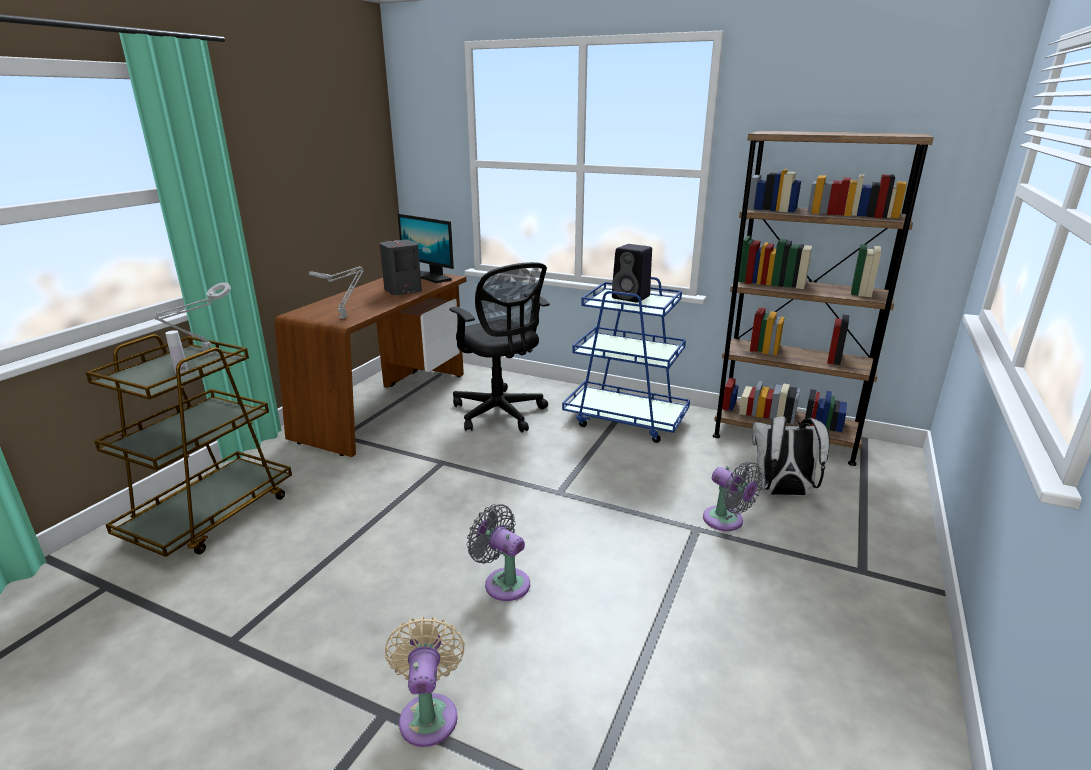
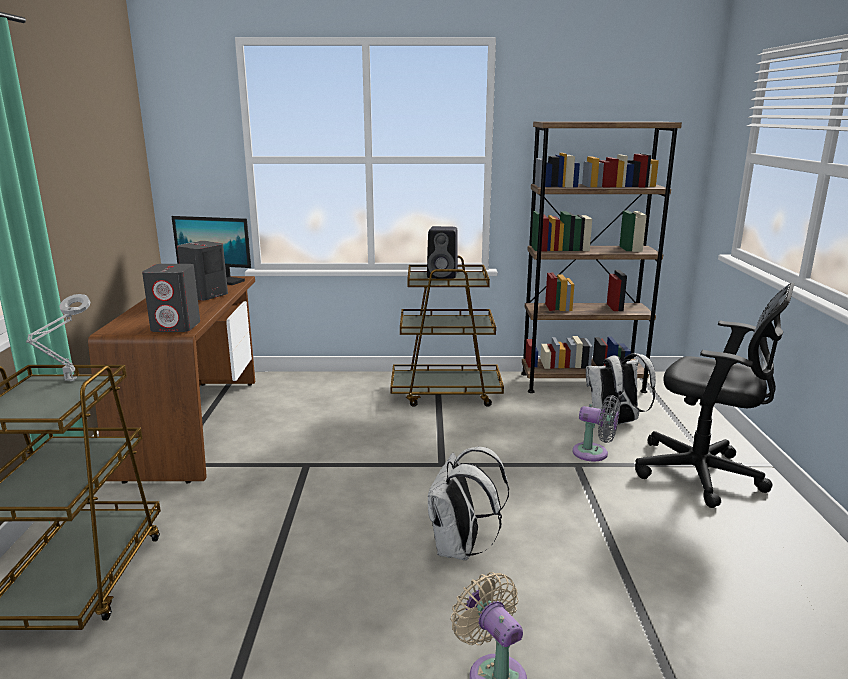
camera: 25 degrees left, 5 degrees down
(181, 371) = (63, 401): white bottle -> none
(344, 317) = (176, 326): grey table lamp -> grey speaker
(500, 414) = (326, 410): black office chair -> black office chair (703, 475)
(503, 582) = (460, 549): grey fan -> white backpack
(626, 420) = (446, 393): blue cart -> brown cart

